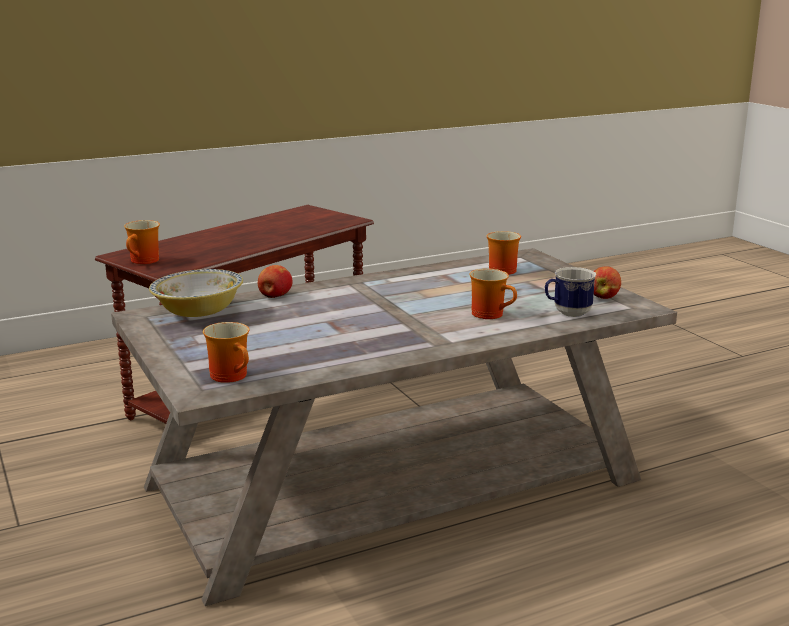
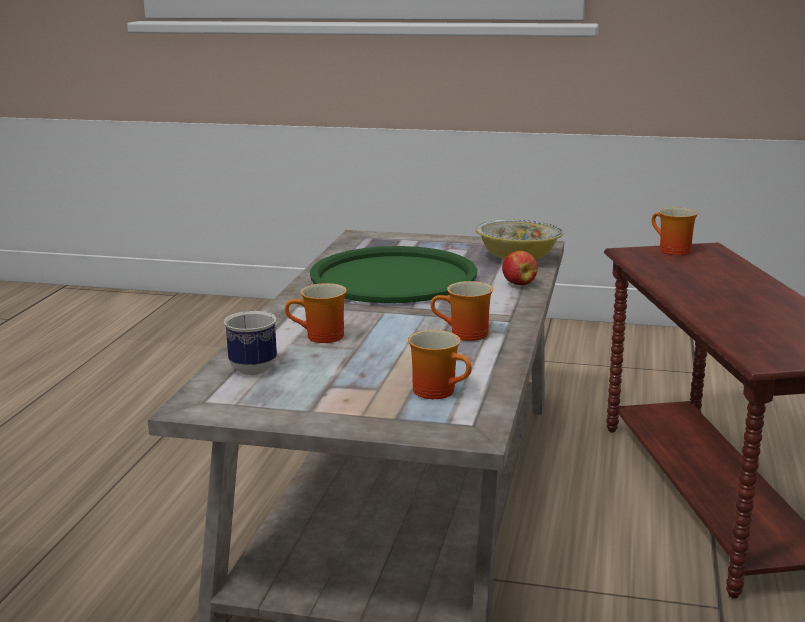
camera: 130 degrees right, 0 degrees up
(233, 376) = (370, 245): mug -> mug (465, 335)
(324, 335) = (394, 277): none -> green tray
(603, 297) = (255, 402): apple -> none

